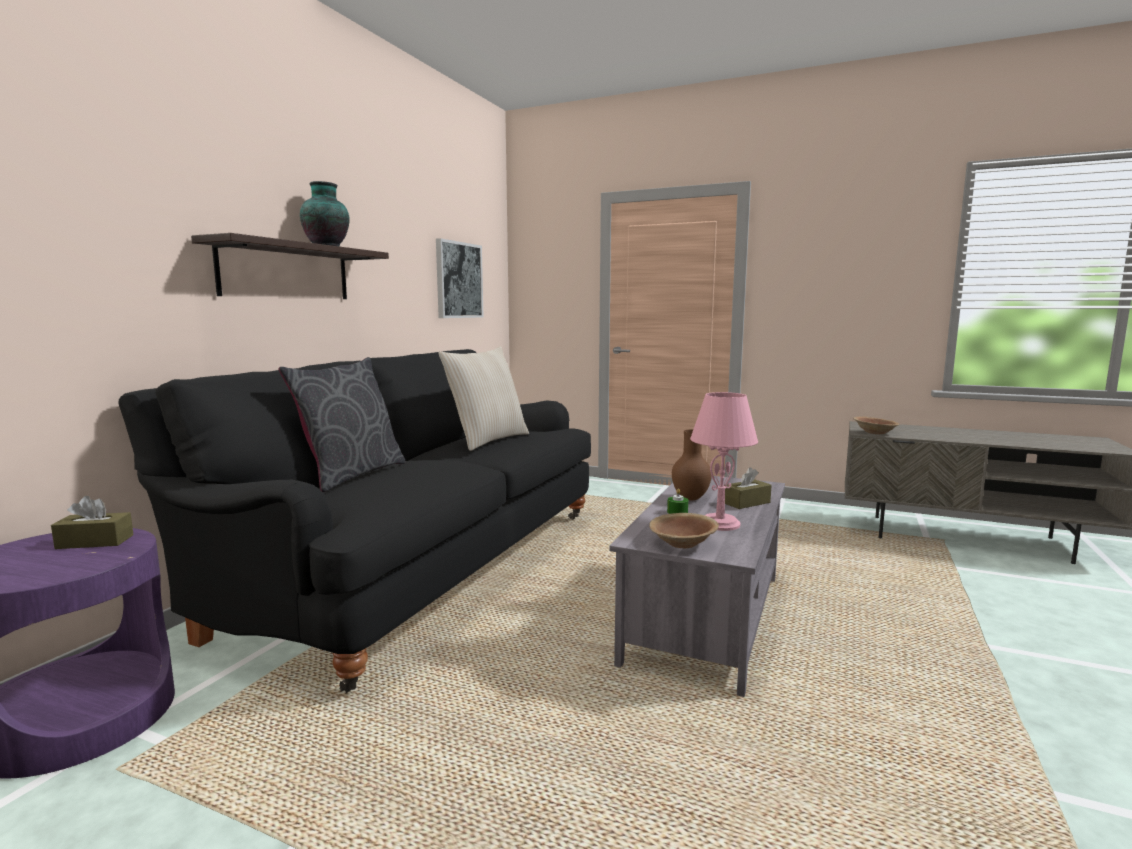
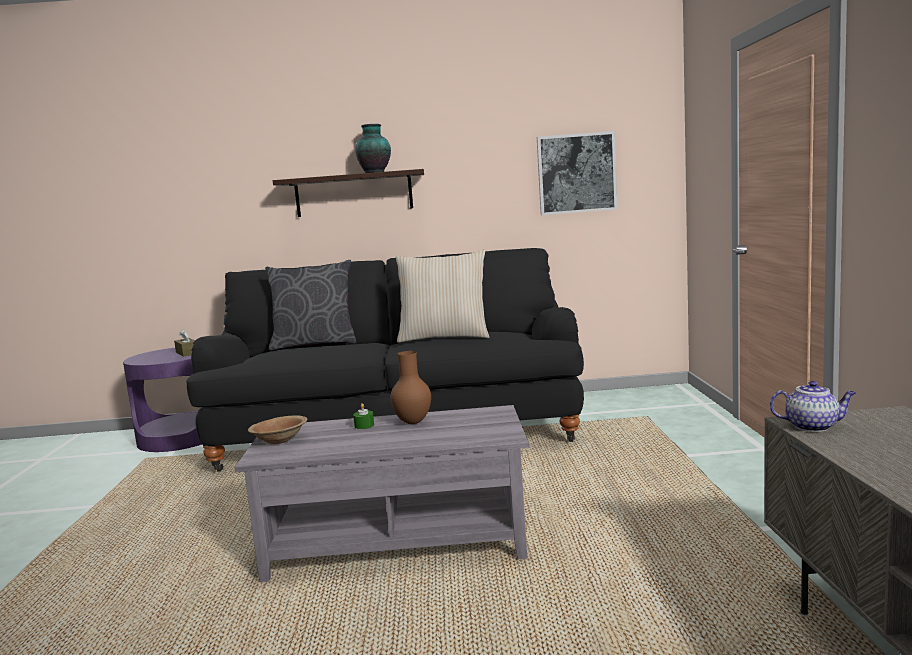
camera: 65 degrees right, 0 degrees up
(719, 523) = (342, 441): pink table lamp -> none
(746, 503) = (421, 440): brown tissue box -> none
(875, 433) = (812, 426): brown bowl -> teapot

